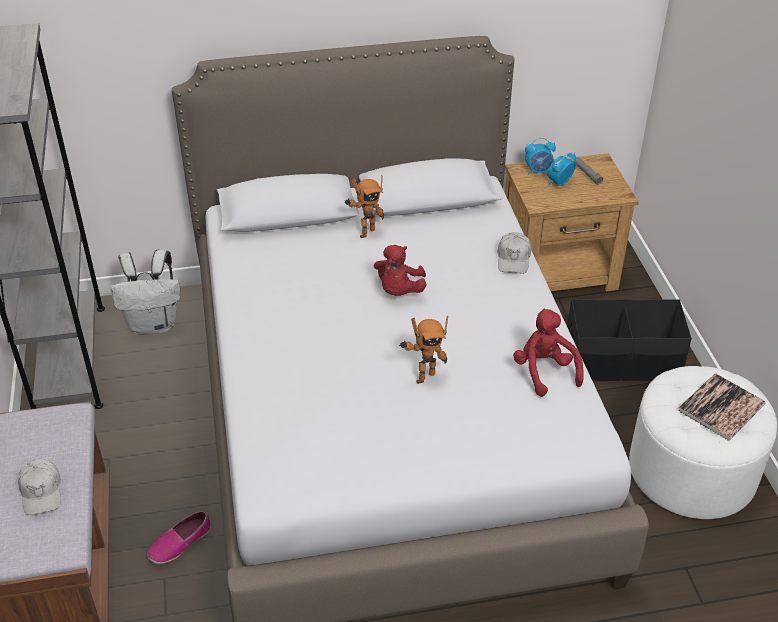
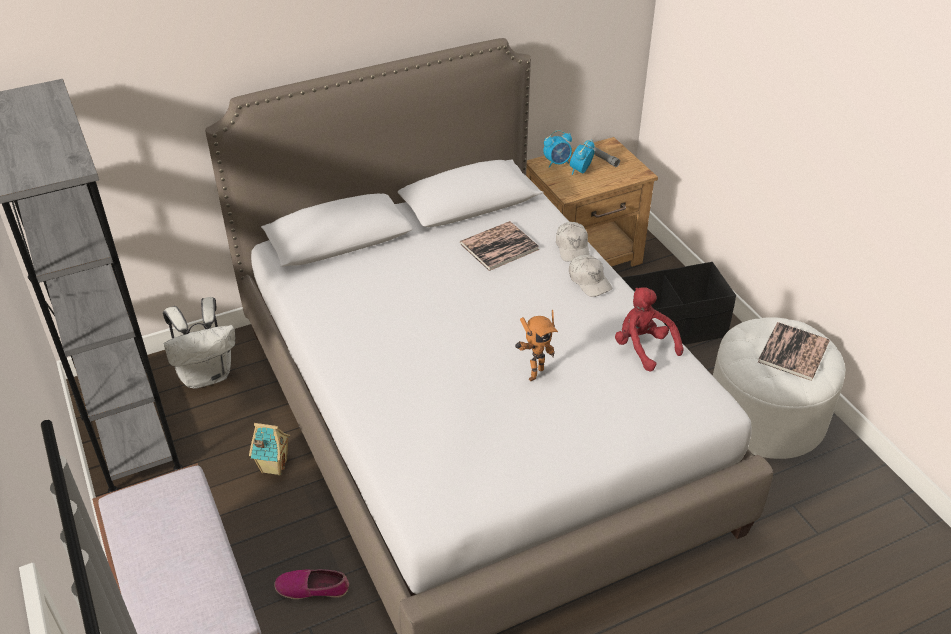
camera: 15 degrees left, 0 degrees up
(41, 491) = (183, 566): white cap -> white cap (589, 281)
(180, 543) = (312, 588): shoe -> shoe turned 60 degrees clockwise
(184, 421) = (273, 466): none -> toy house
(365, 232) = (422, 245): toy robot -> none
(399, 291) = (477, 296): red plush toy -> none
(440, 246) = (499, 246): none -> book

